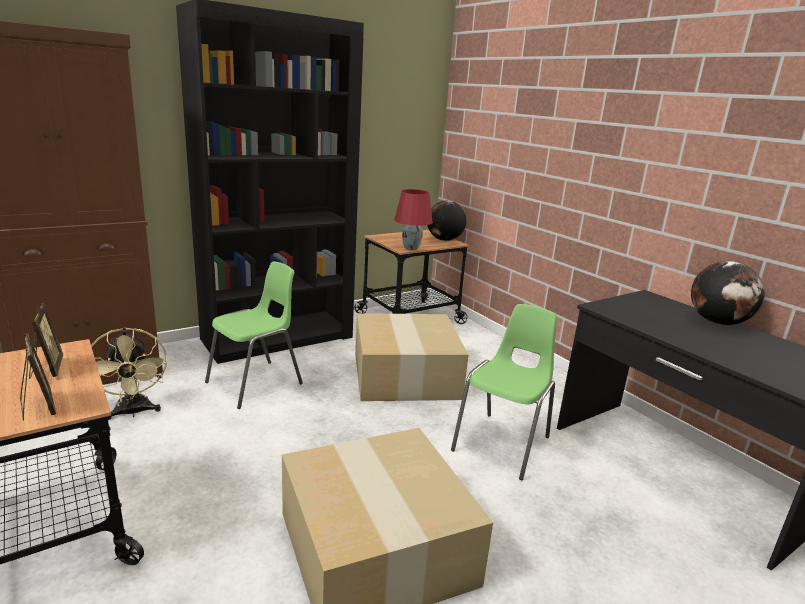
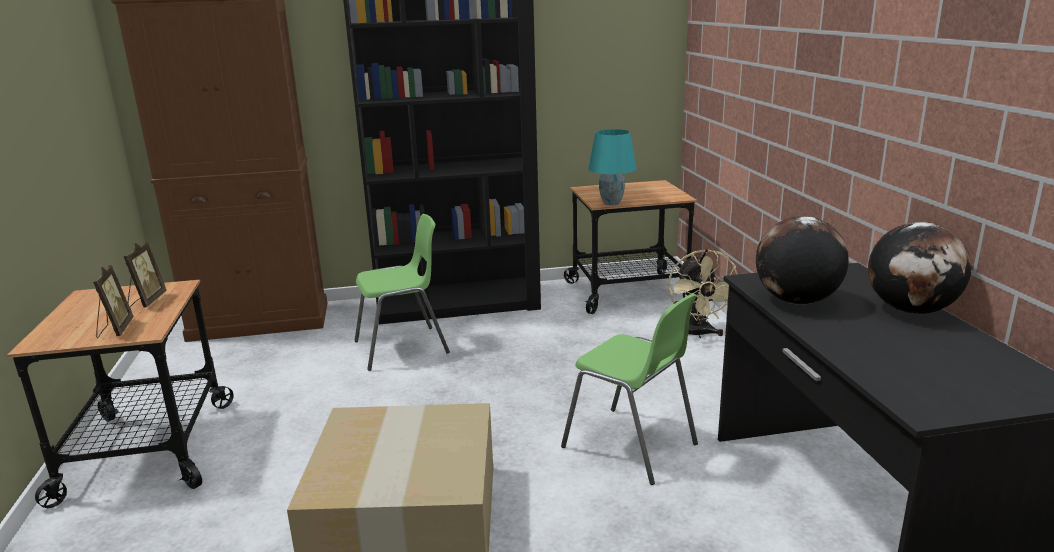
camera: 25 degrees right, 0 degrees up
(133, 412) = (274, 362): beige fan -> beige fan (698, 334)
(403, 374) = (569, 355): cardboard box -> none
(411, 249) = (612, 203): red table lamp -> turquoise table lamp
(444, 240) = (668, 193): globe -> globe (796, 301)
(503, 444) = (631, 446): green chair -> green chair turned 75 degrees clockwise

